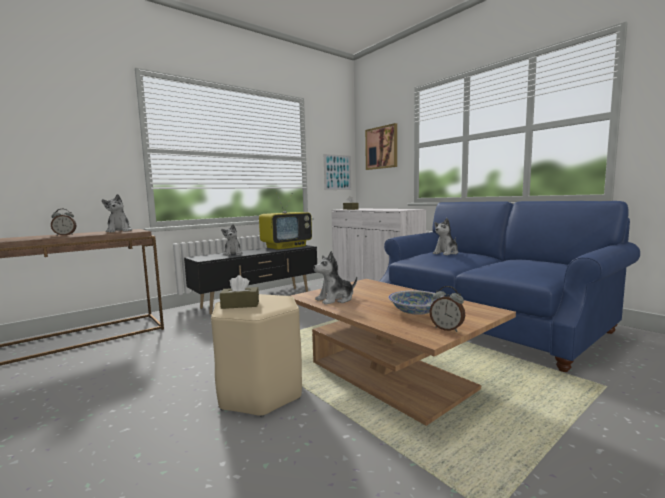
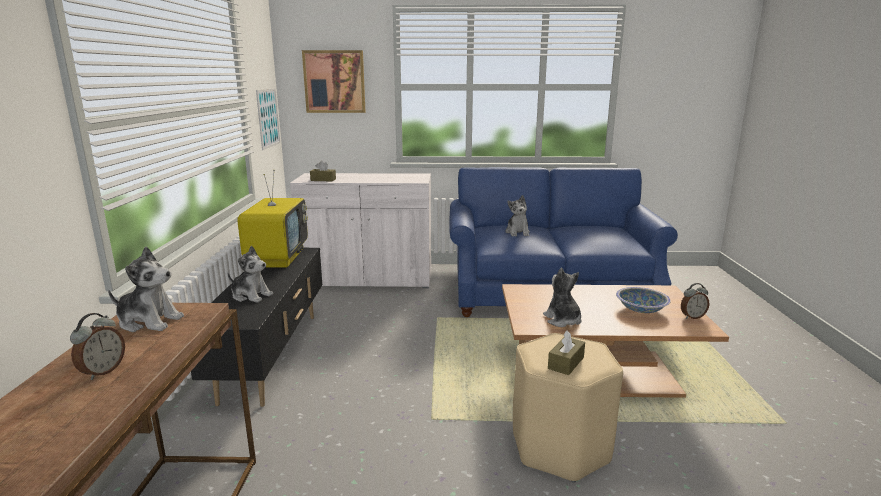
camera: 50 degrees left, 10 degrees up
(335, 299) = (562, 320): plush toy -> plush toy turned 150 degrees clockwise

